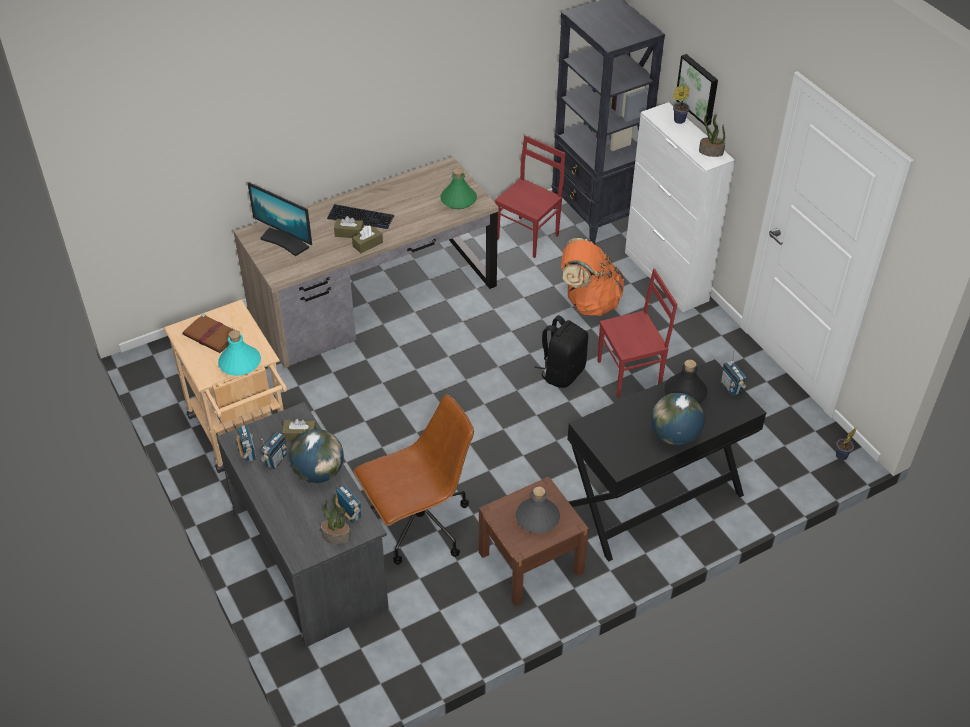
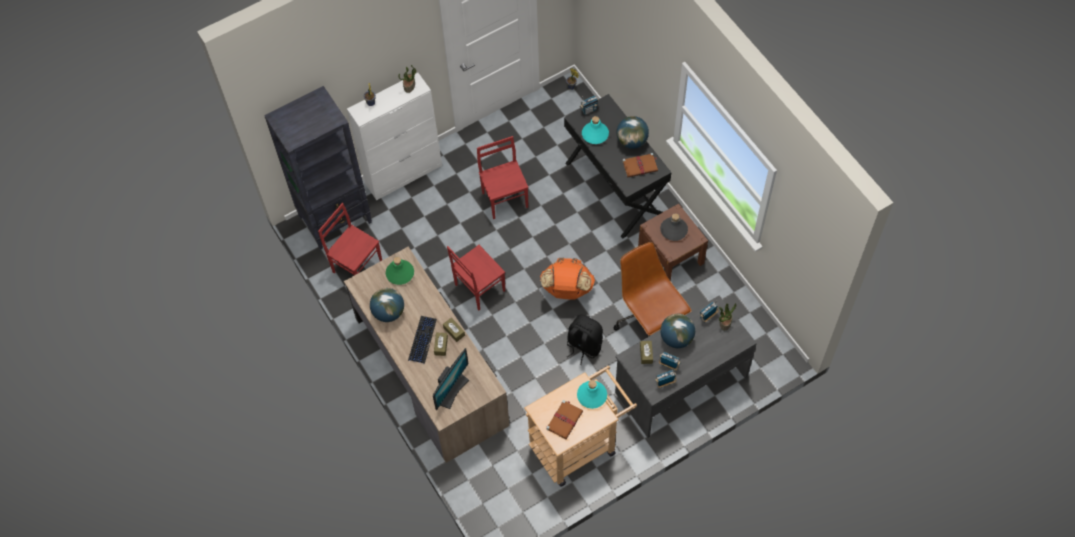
camera: 90 degrees left, 15 degrees up
(403, 191) = (389, 313): none -> globe
(490, 344) = (478, 287): none -> red chair
(562, 372) = (505, 241): black backpack -> black backpack (583, 346)
(589, 302) = (432, 224): orange backpack -> orange backpack (567, 289)
(627, 443) = (640, 166): none -> brown book
(684, 392) = (595, 134): black bottle -> turquoise bottle
(698, 89) = (365, 78): picture -> none

